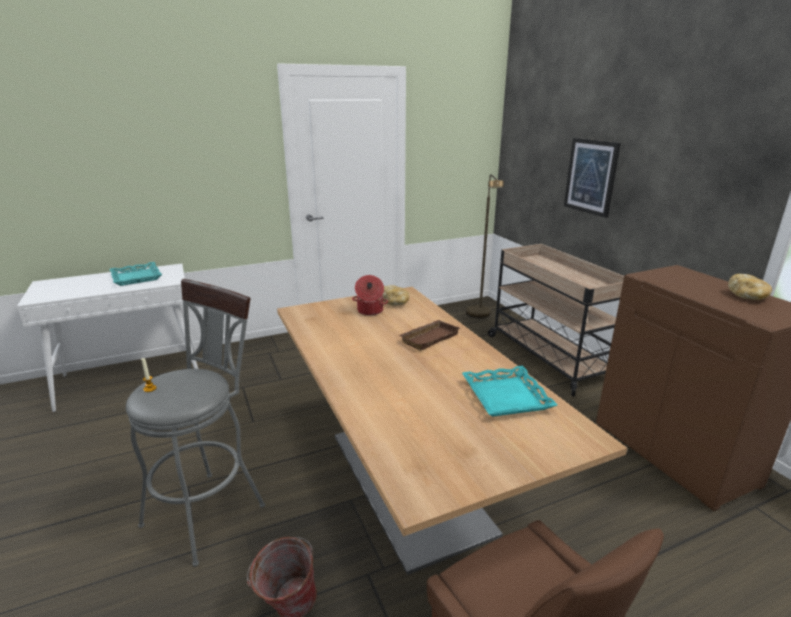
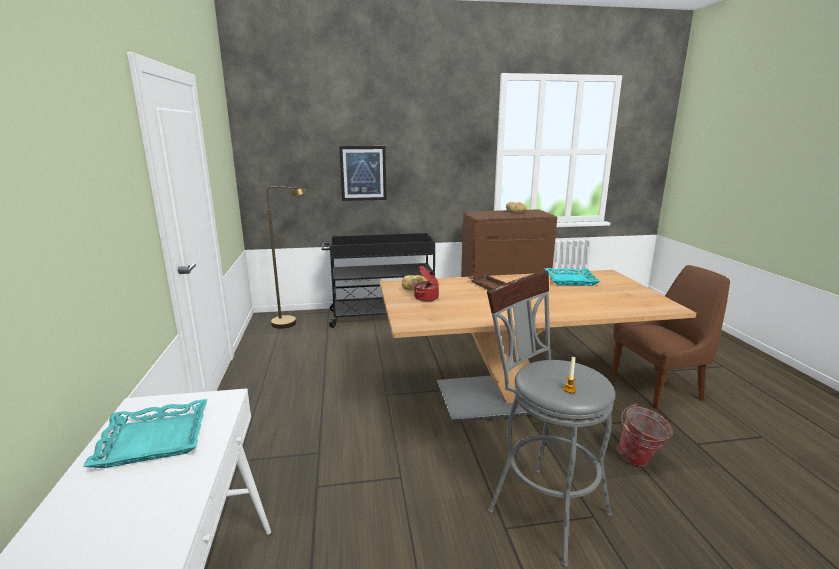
camera: 75 degrees left, 5 degrees down
(547, 356) = (382, 316): beige cart -> black cart

